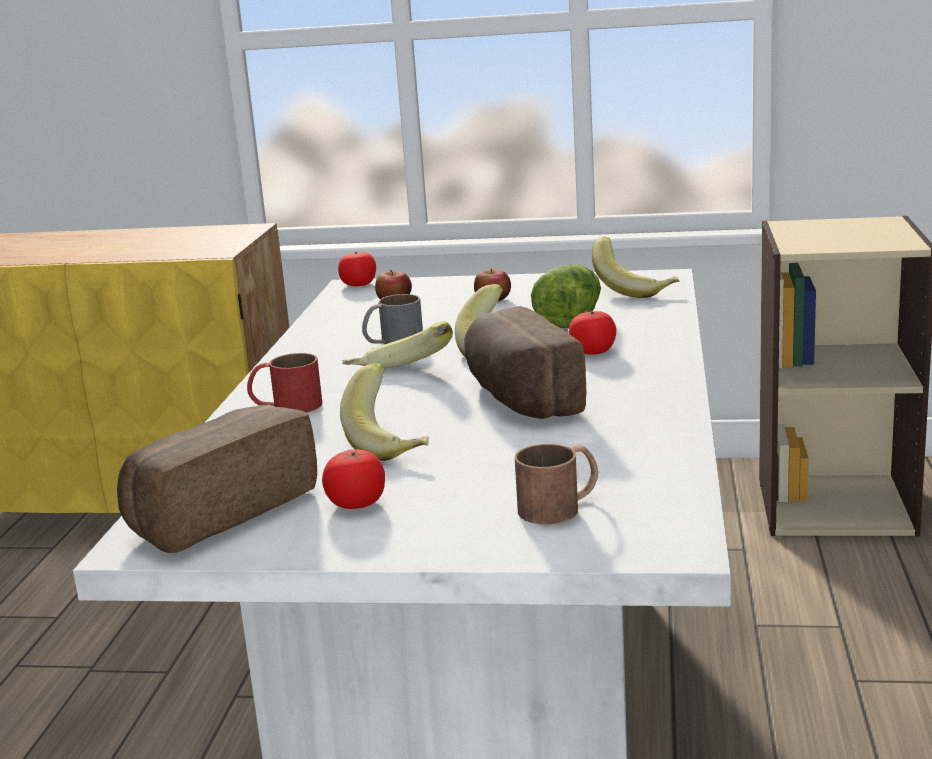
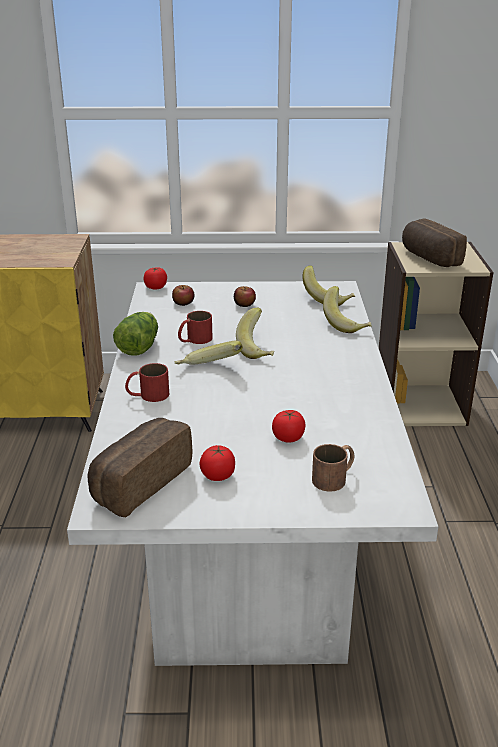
camera: 10 degrees left, 10 degrees up
(392, 443) = (223, 427): banana -> banana (346, 324)
(393, 341) = (194, 340): grey mug -> red mug
(518, 398) = (285, 390): bread -> bread (428, 258)
(569, 319) = (295, 323): lettuce -> lettuce (138, 346)
(593, 351) = (317, 352): tomato -> tomato (288, 437)

